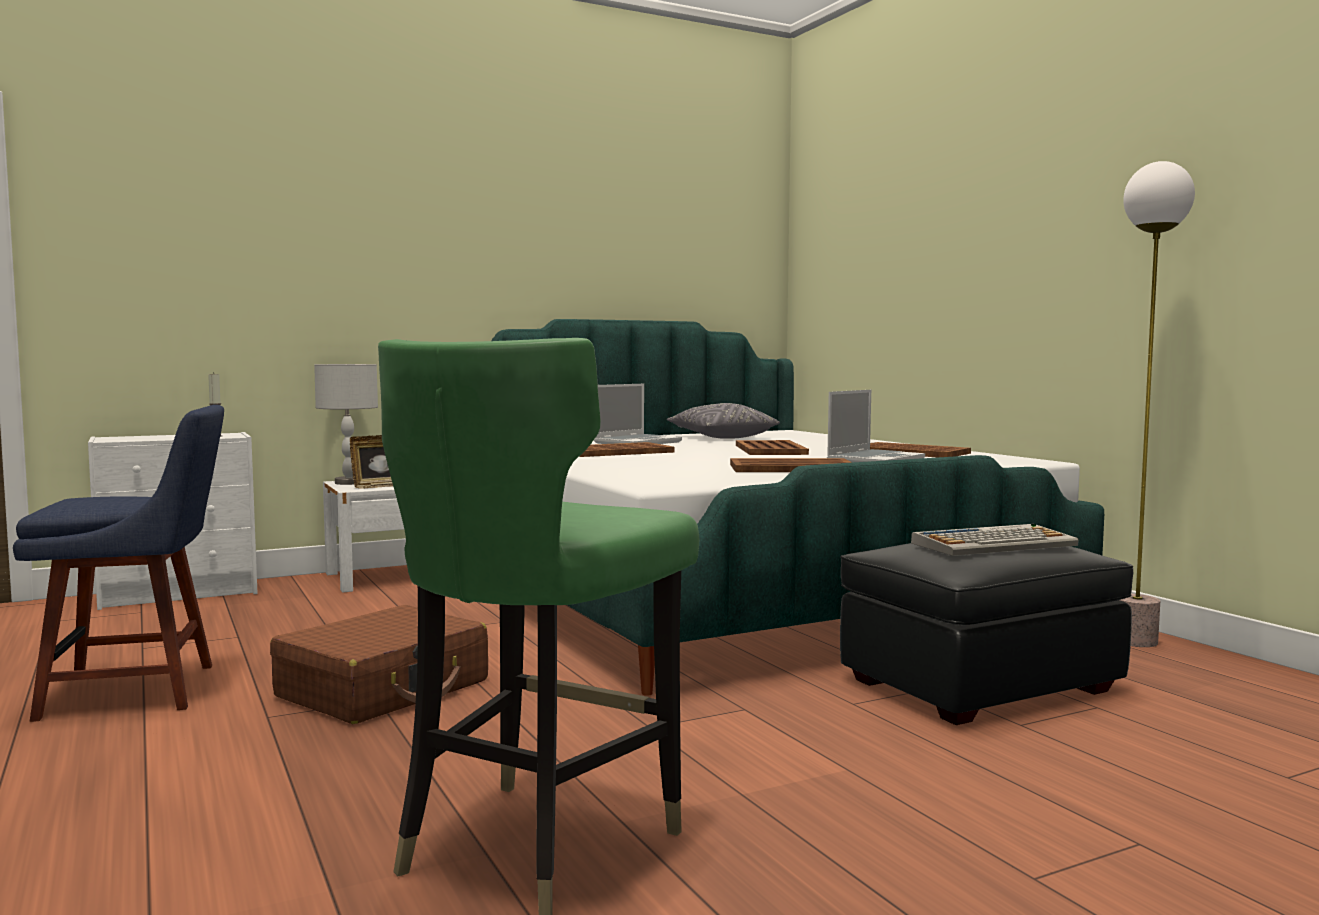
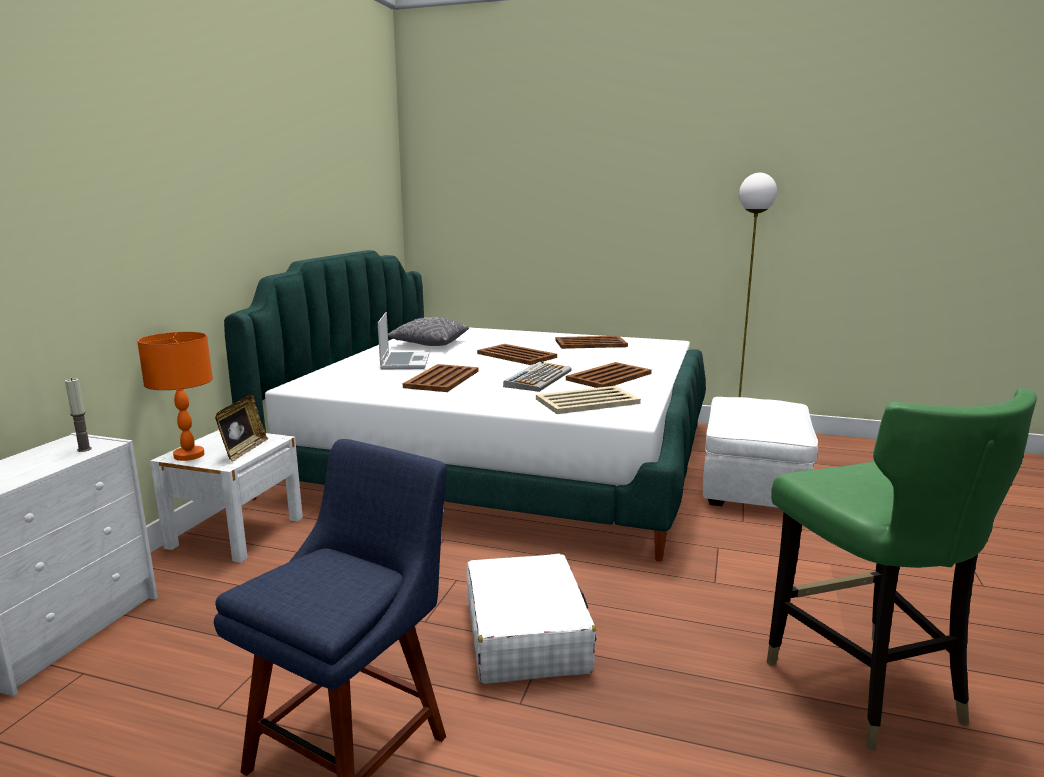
camera: 45 degrees left, 10 degrees up
(349, 483) = (189, 455): grey table lamp -> orange table lamp
(384, 689) = (526, 635): brown suitcase -> white suitcase
(672, 474) = (586, 401): none -> beige tray
(875, 460) = (609, 357): laptop -> none
(979, 685) = (753, 486): black ottoman -> white ottoman
(994, 544) = (768, 409): keyboard -> keyboard (538, 378)

